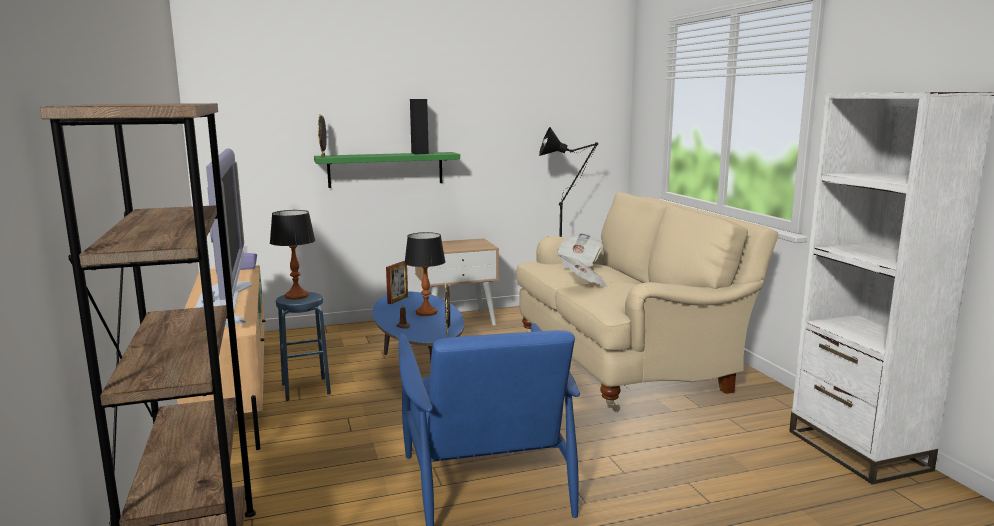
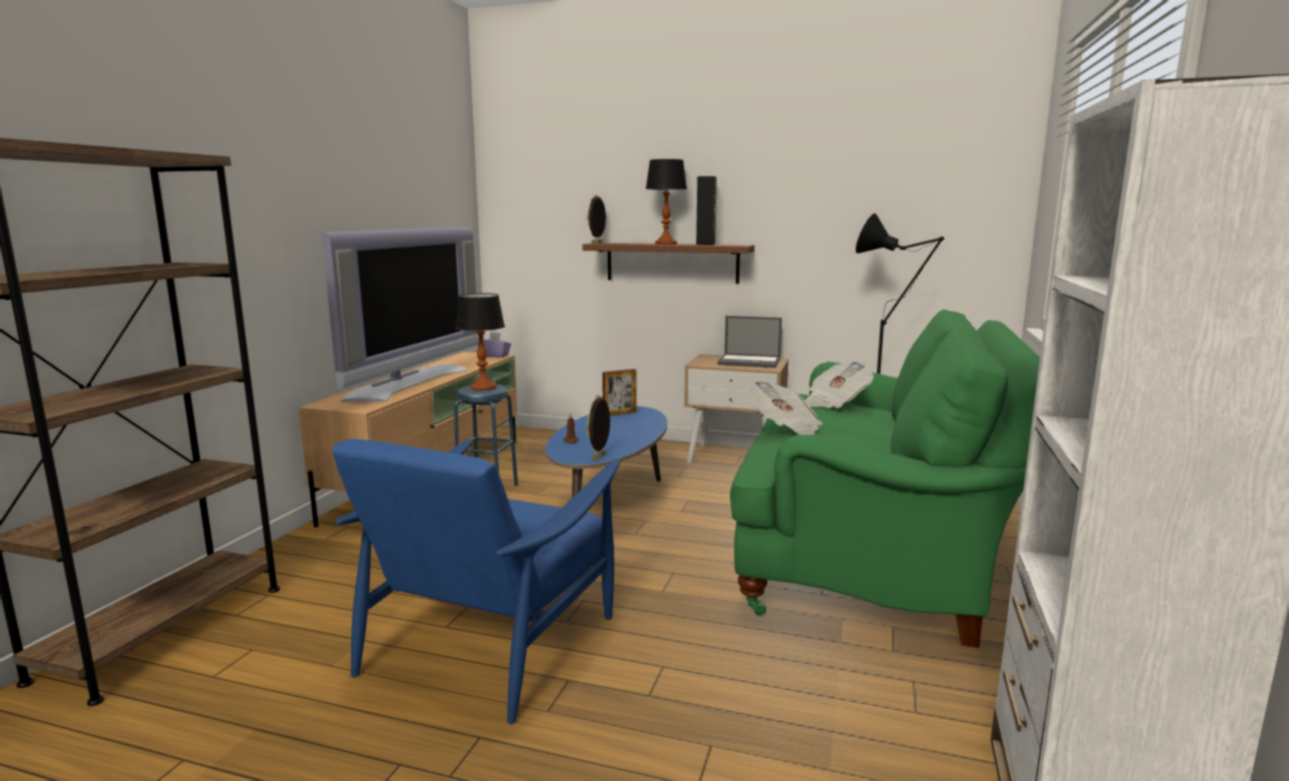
camera: 35 degrees right, 0 degrees up
(386, 169) = (672, 262): green shelf -> brown shelf
(426, 313) = (620, 432): table lamp -> table lamp (665, 244)
(464, 244) = (750, 362): none -> laptop
(626, 362) = (873, 556): beige sofa -> green sofa

